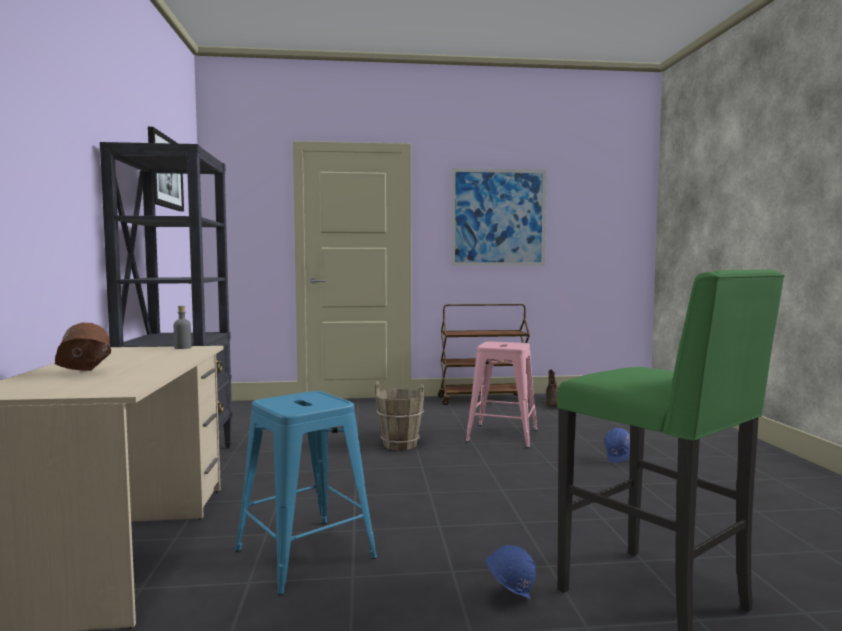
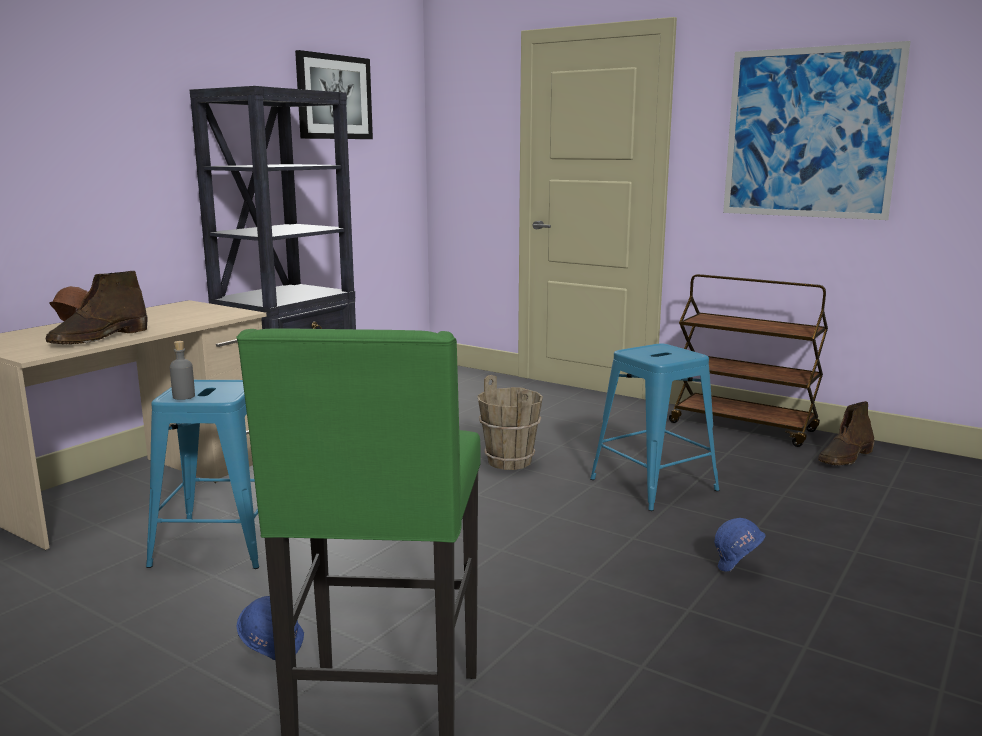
camera: 40 degrees right, 10 degrees up
(139, 374) = (99, 338): none -> brown boot
(183, 347) = (228, 310): grey bottle -> grey bottle (184, 396)
(502, 435) = (653, 484): pink stool -> blue stool

